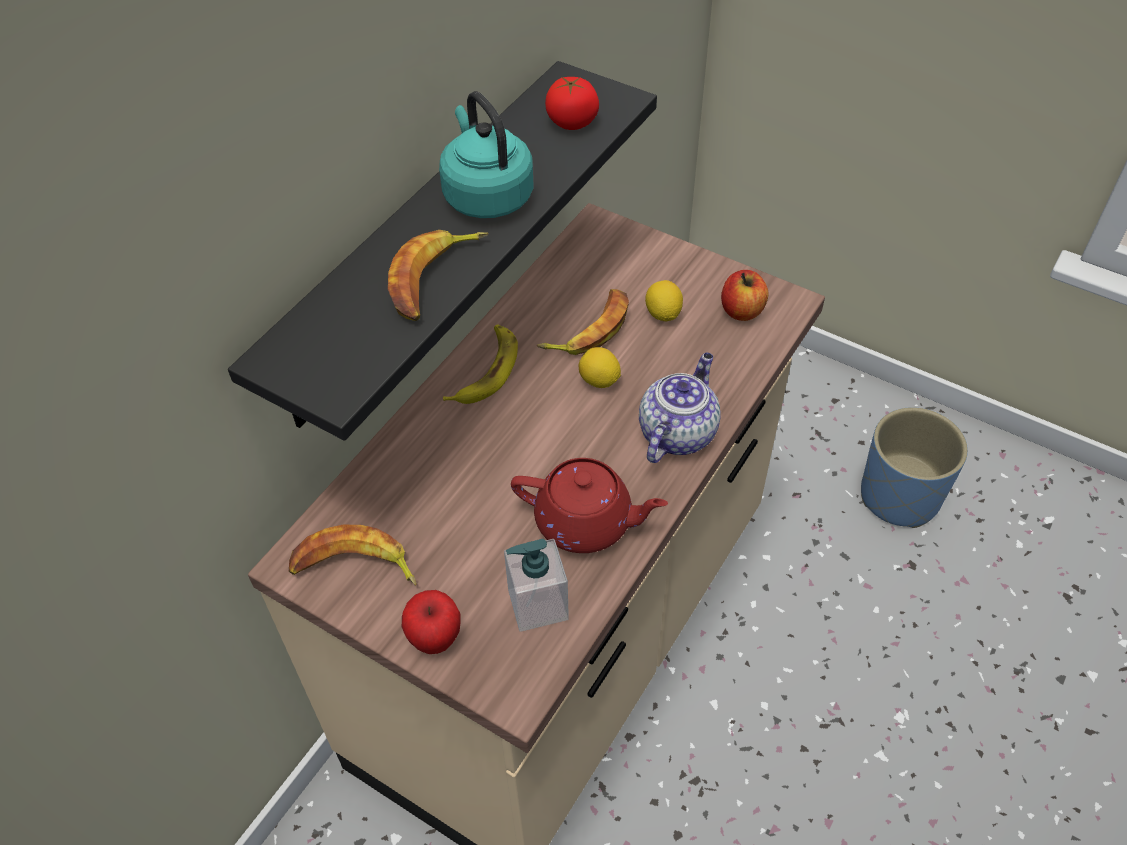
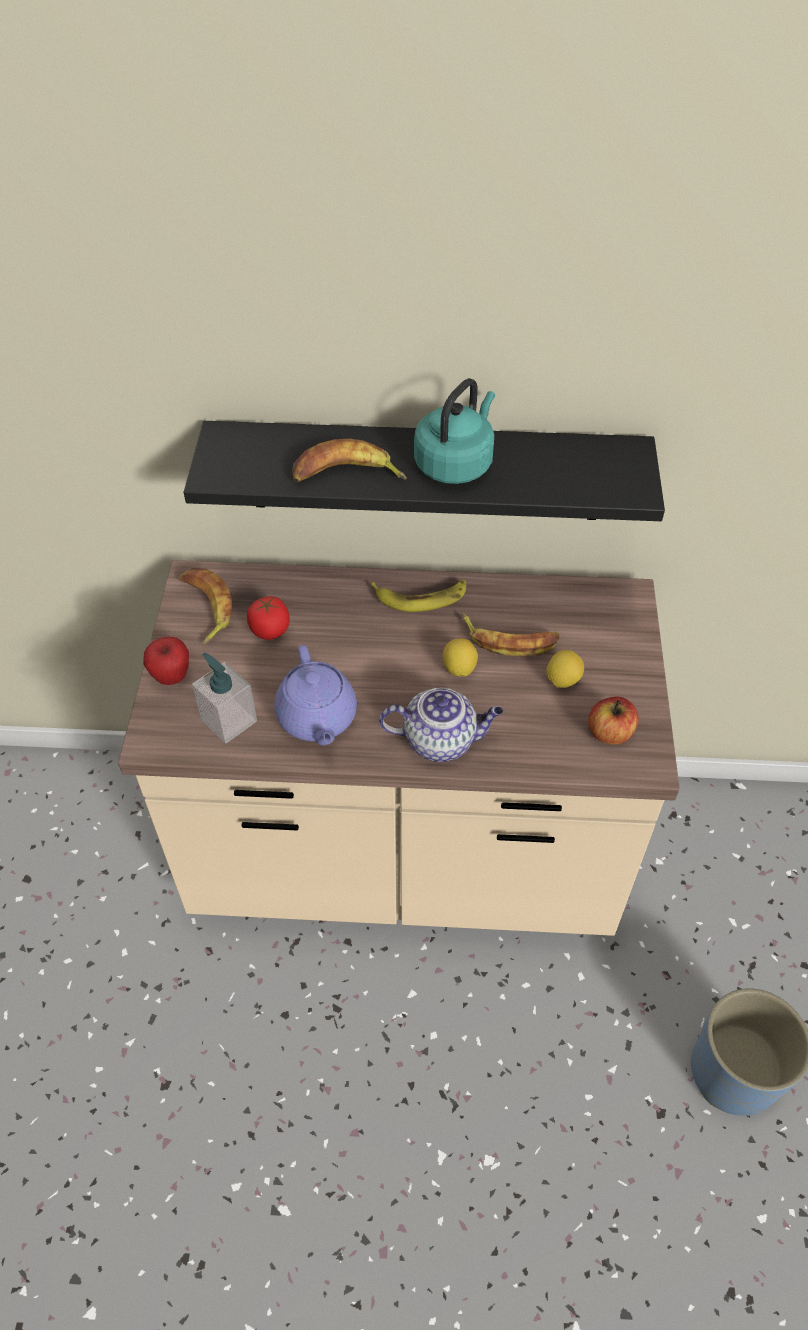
camera: 60 degrees right, 0 degrees up
(572, 121) = (582, 474): tomato -> tomato (270, 629)
(586, 522) = (317, 718): red teapot -> purple teapot

